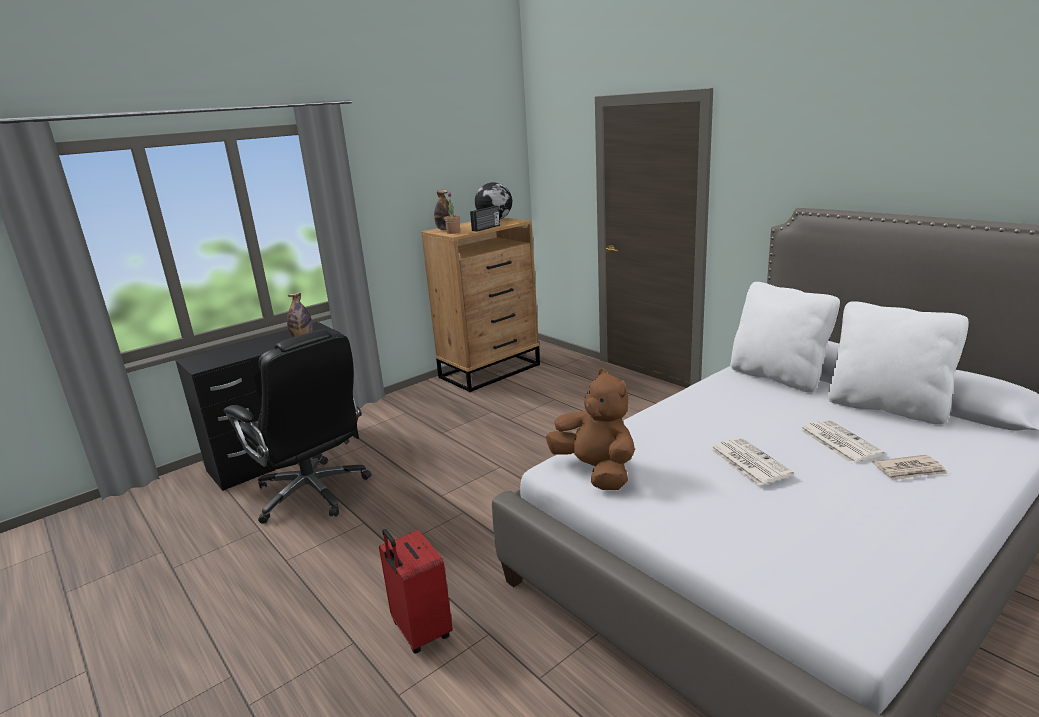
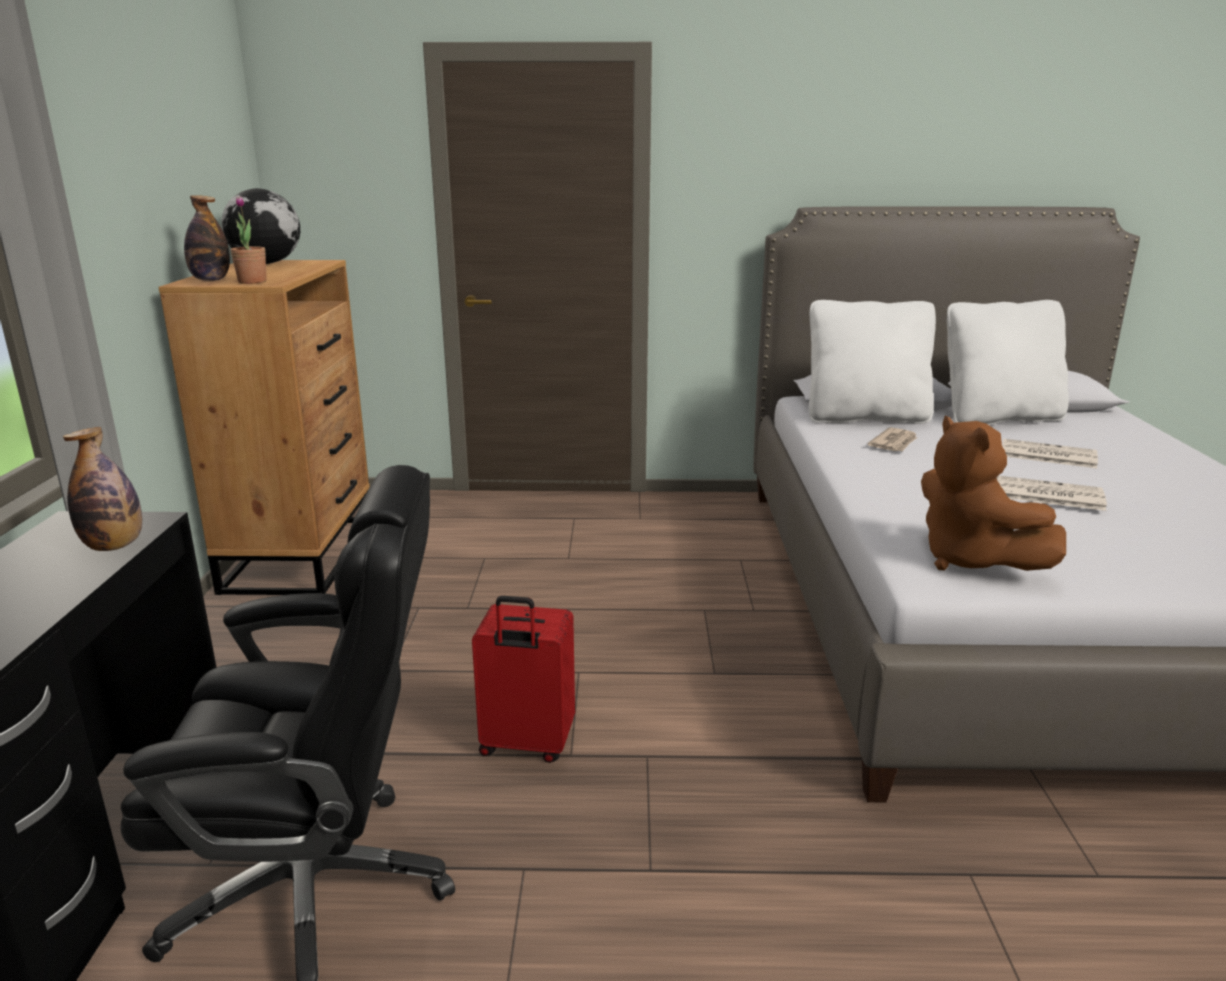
camera: 50 degrees left, 0 degrees up
(420, 631) = (906, 942): red suitcase -> red suitcase (526, 745)
(486, 228) = (299, 272): radio -> none
(596, 471) = (971, 560): brown plush toy -> brown plush toy turned 120 degrees counterclockwise
(910, 470) = (1133, 459): newspaper -> newspaper (894, 443)

